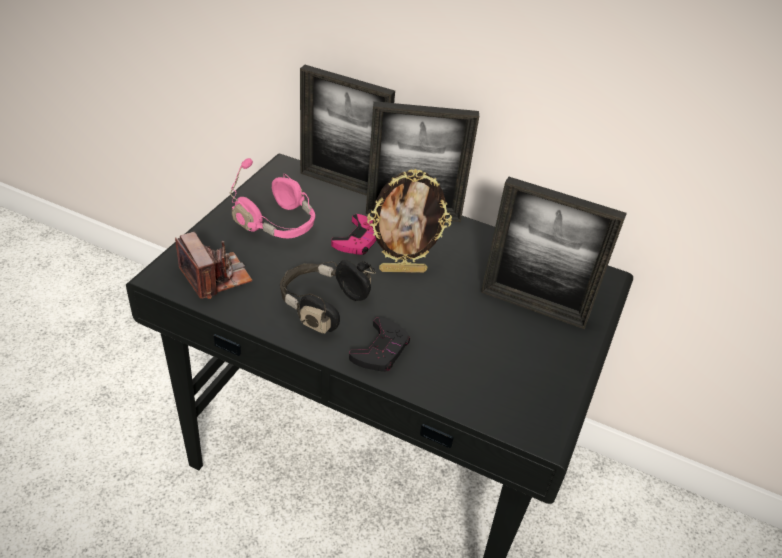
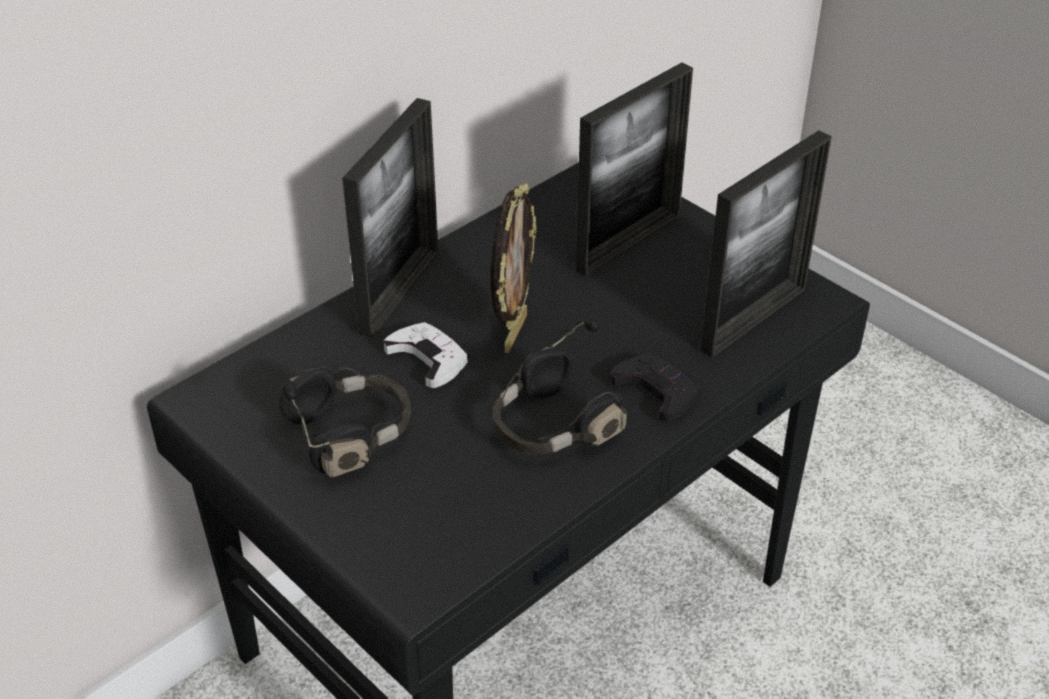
camera: 65 degrees left, 0 degrees up
(215, 276) = (444, 528): camera -> none
(278, 224) = (350, 435): pink headphones -> black headphones
(342, 184) = (285, 344): picture frame -> picture frame (753, 319)
(358, 239) = (428, 359): pink game controller -> white game controller

